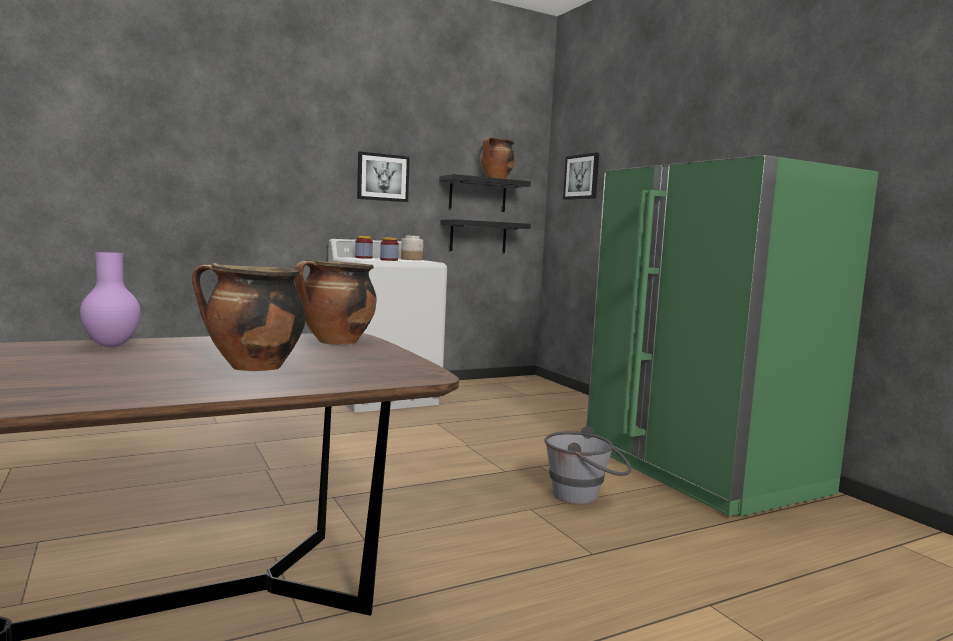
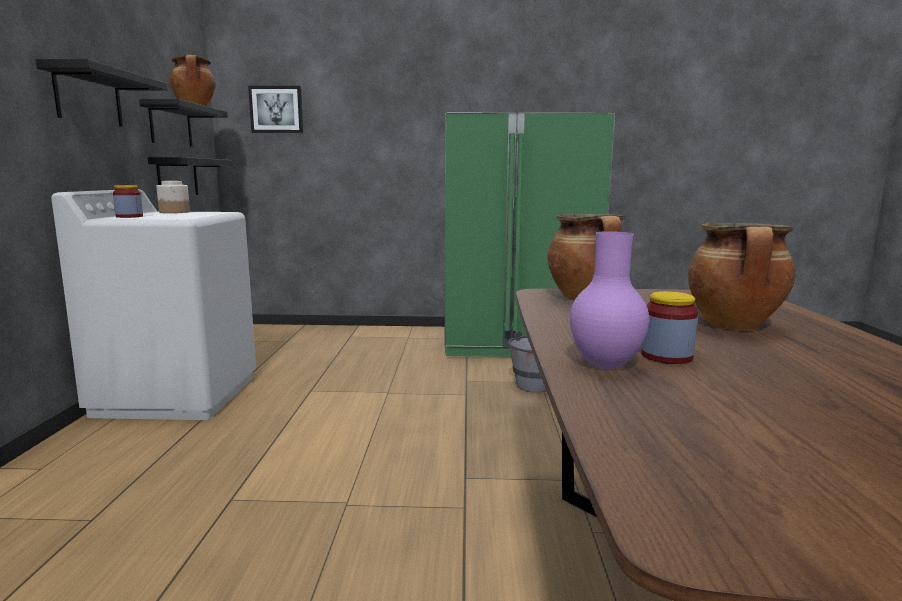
camera: 60 degrees left, 5 degrees up
(382, 177) = (89, 97): picture -> black shelf
(389, 260) = (186, 215): jar -> jar (666, 356)

